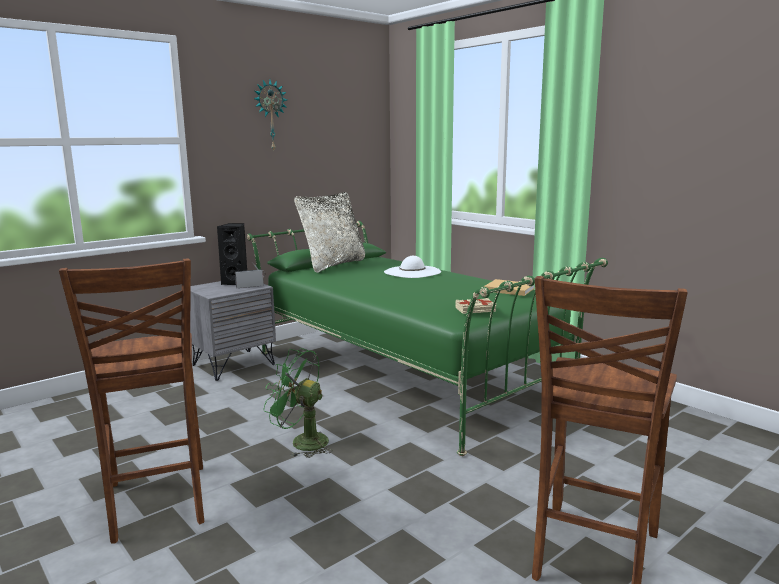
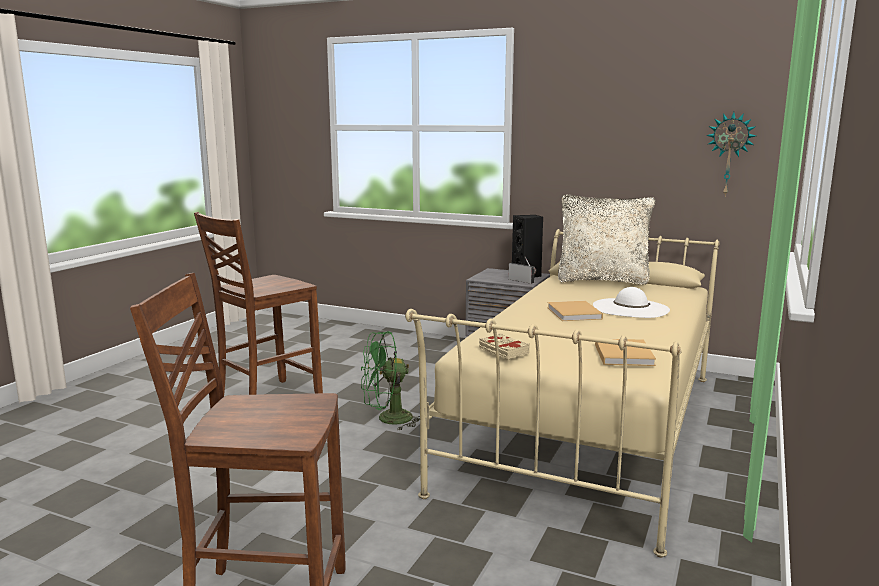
camera: 65 degrees right, 0 degrees up
(270, 115) = (608, 102): wall clock -> wall clock (729, 154)
(302, 442) = (388, 420): green fan -> green fan turned 105 degrees counterclockwise
(403, 374) = (587, 428): green bed -> beige bed
(409, 283) = (574, 314): none -> beige book

